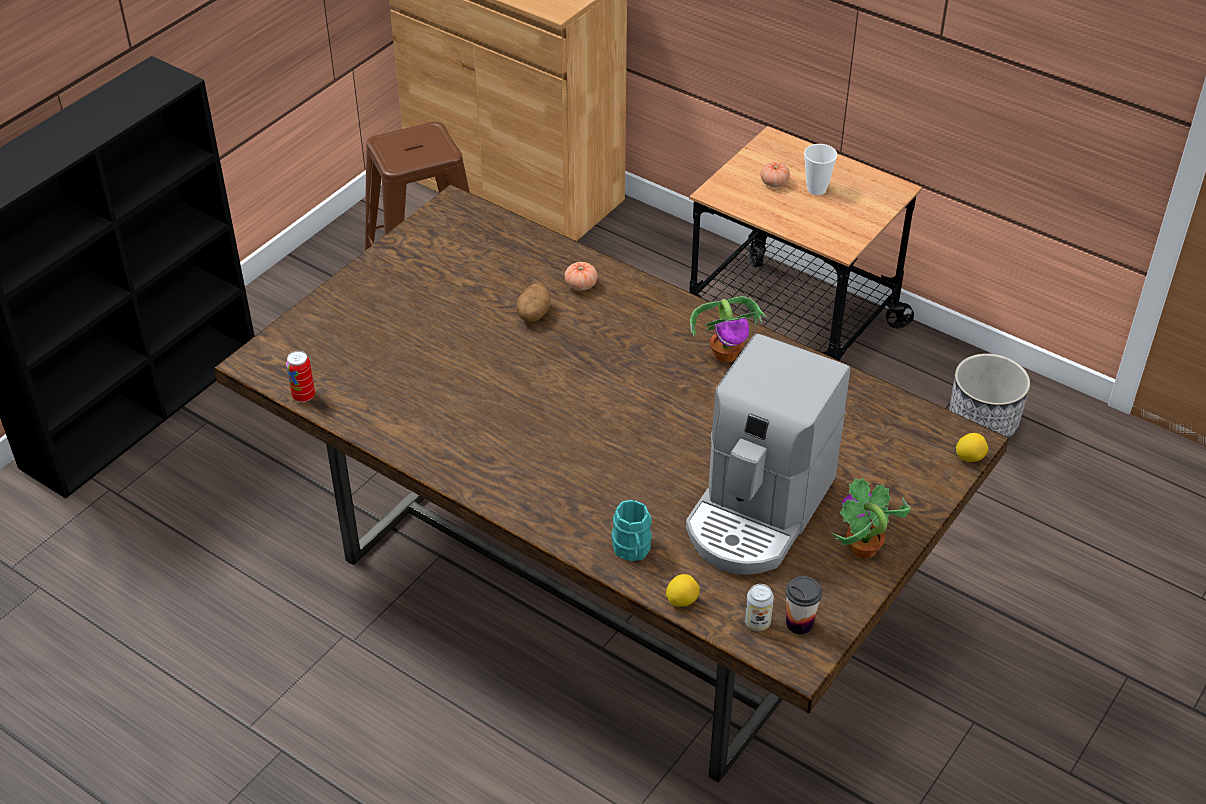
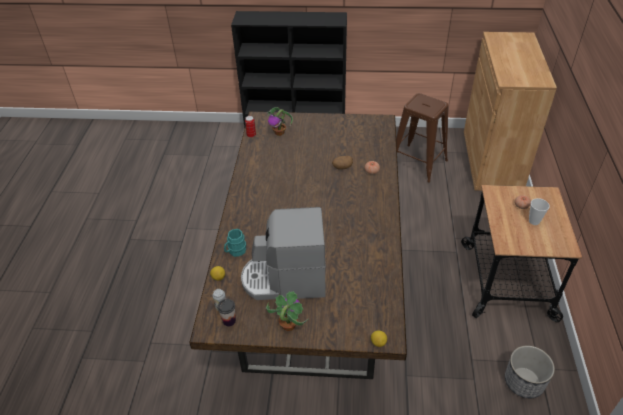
camera: 60 degrees right, 0 degrees up
(726, 354) = (371, 230): potted plant -> potted plant (279, 132)

